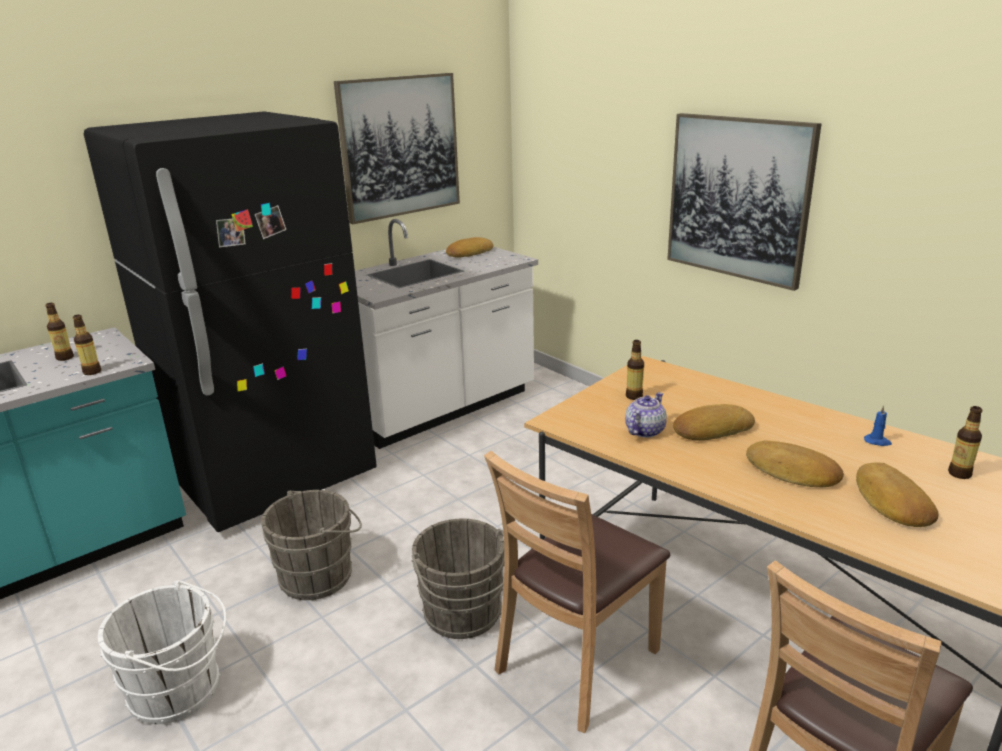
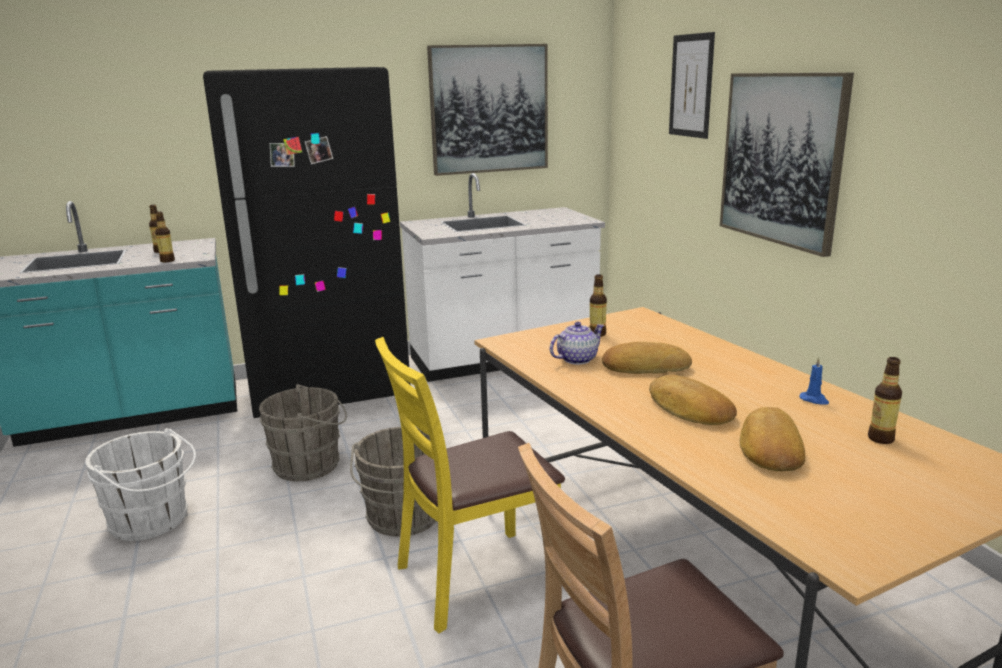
camera: 20 degrees right, 5 degrees down
(469, 253) = (547, 213): bread -> none
(577, 663) = (475, 577): brown chair -> yellow chair
(622, 121) = (691, 86): none -> picture

